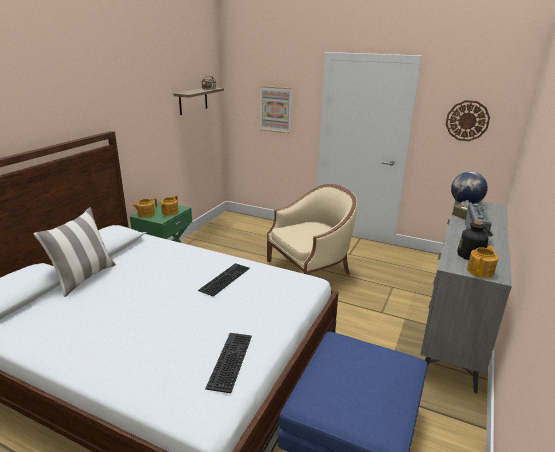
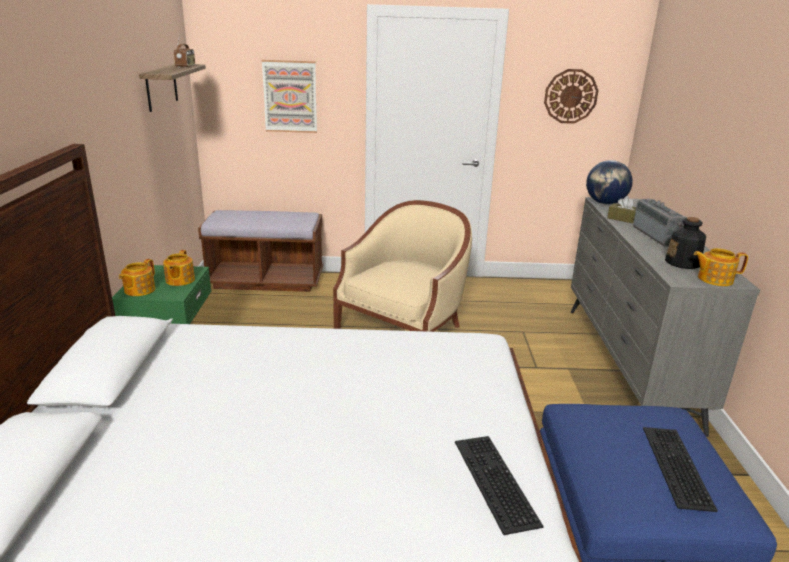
camera: 25 degrees left, 0 degrees up
(83, 278) = (118, 421): pillow -> none
(224, 278) = (365, 364): keyboard -> keyboard (674, 465)
(251, 223) = (266, 281): none -> brown bench
(480, 271) = (714, 279): teapot -> teapot turned 105 degrees counterclockwise

